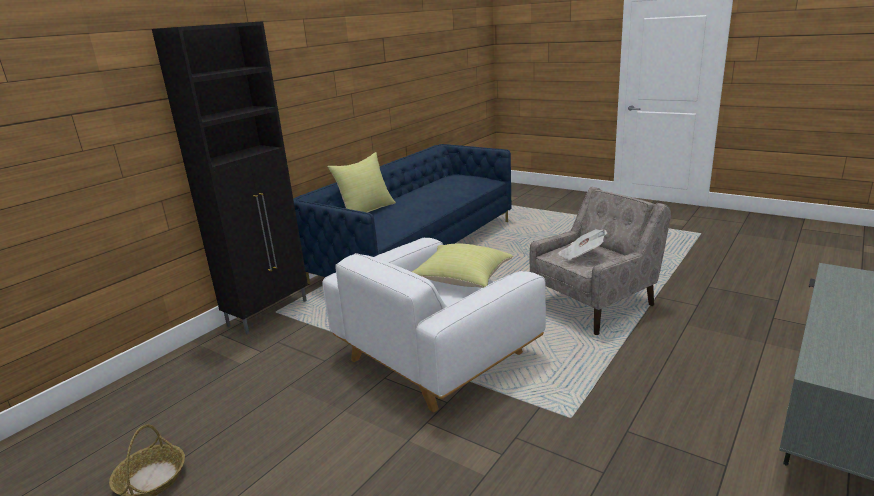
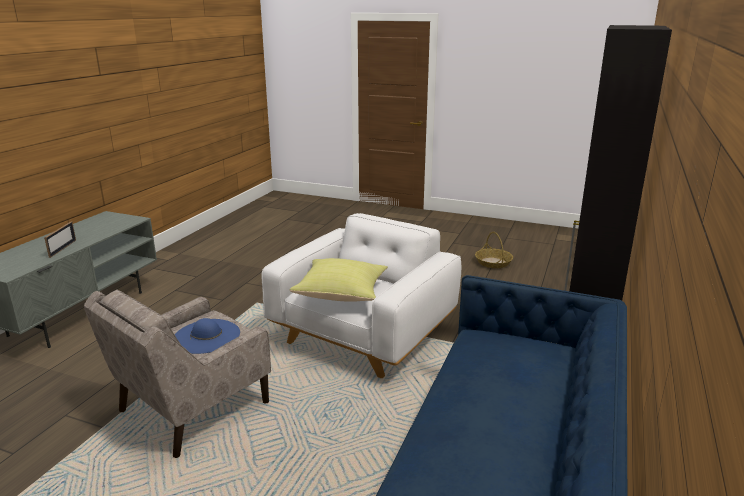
camera: 165 degrees right, 0 degrees up
(366, 210) = (558, 393): yellow pillow -> none
(581, 256) = (207, 336): newspaper -> blue hat
(839, 306) = (63, 248): none -> picture frame

